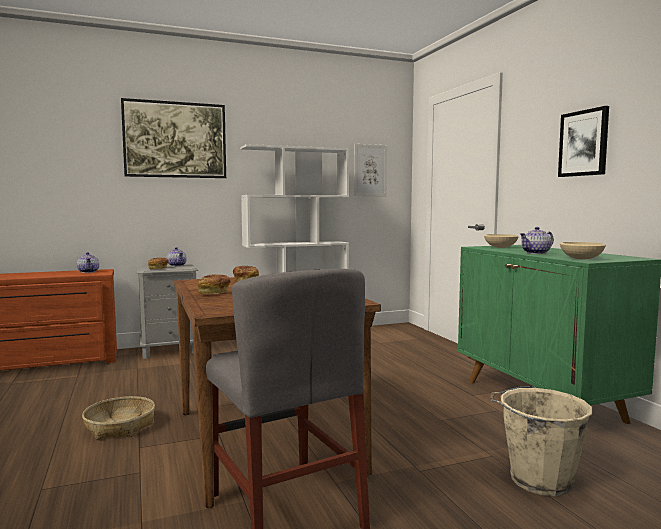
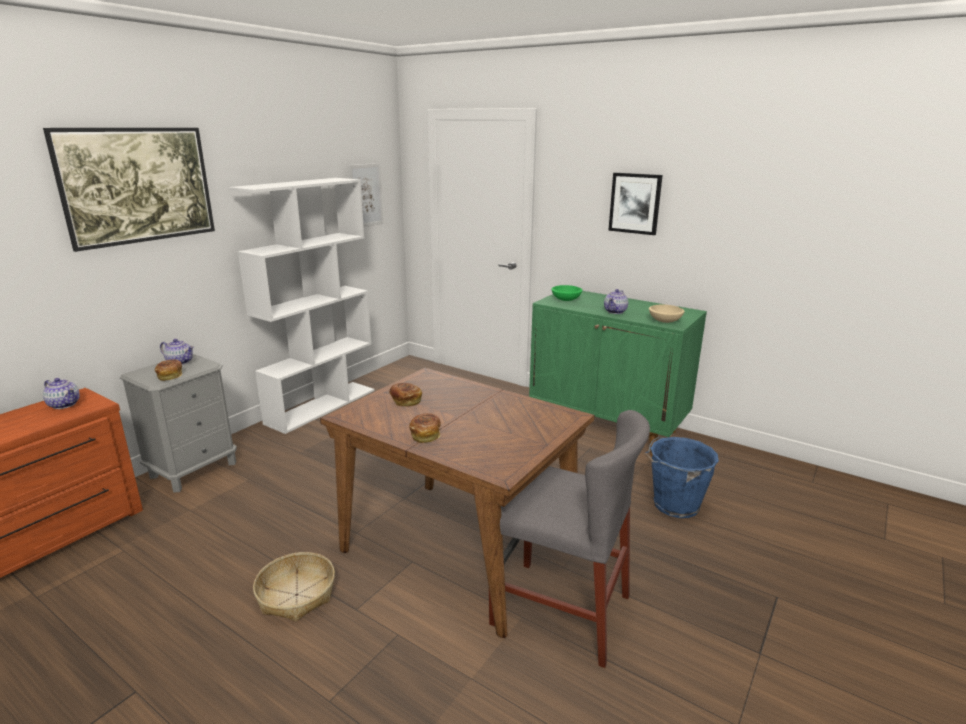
camera: 35 degrees left, 15 degrees up
(500, 247) = (566, 300): beige bowl -> green bowl
(537, 479) = (674, 505): beige bucket -> blue bucket

